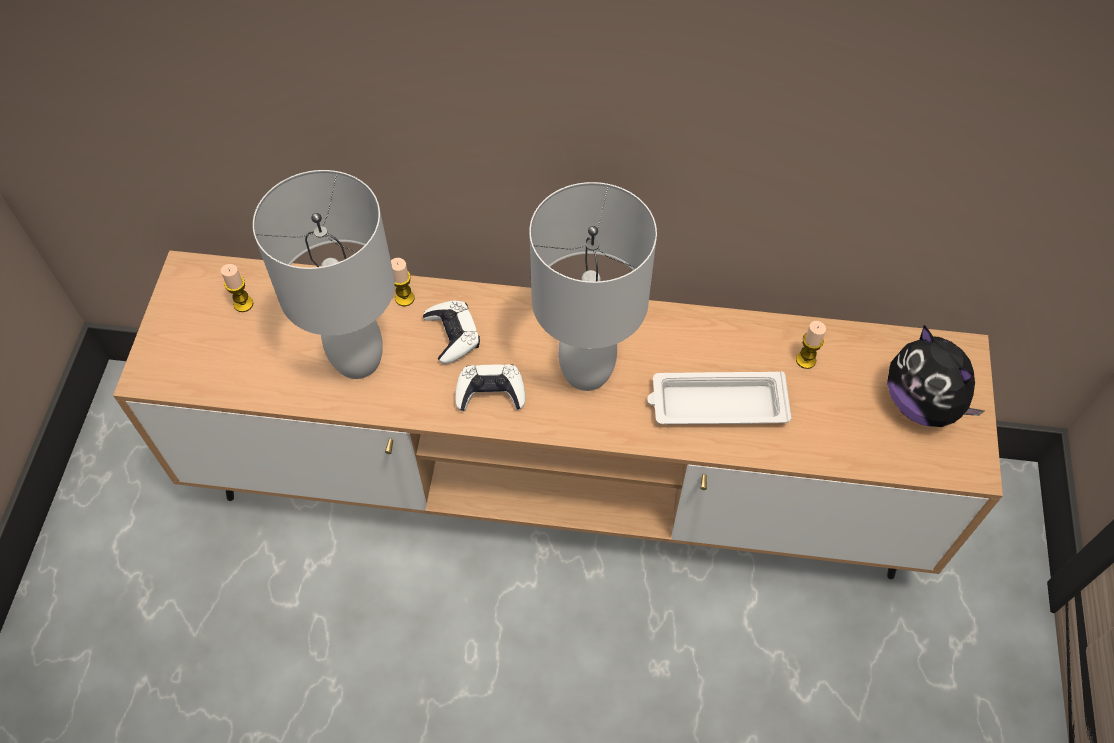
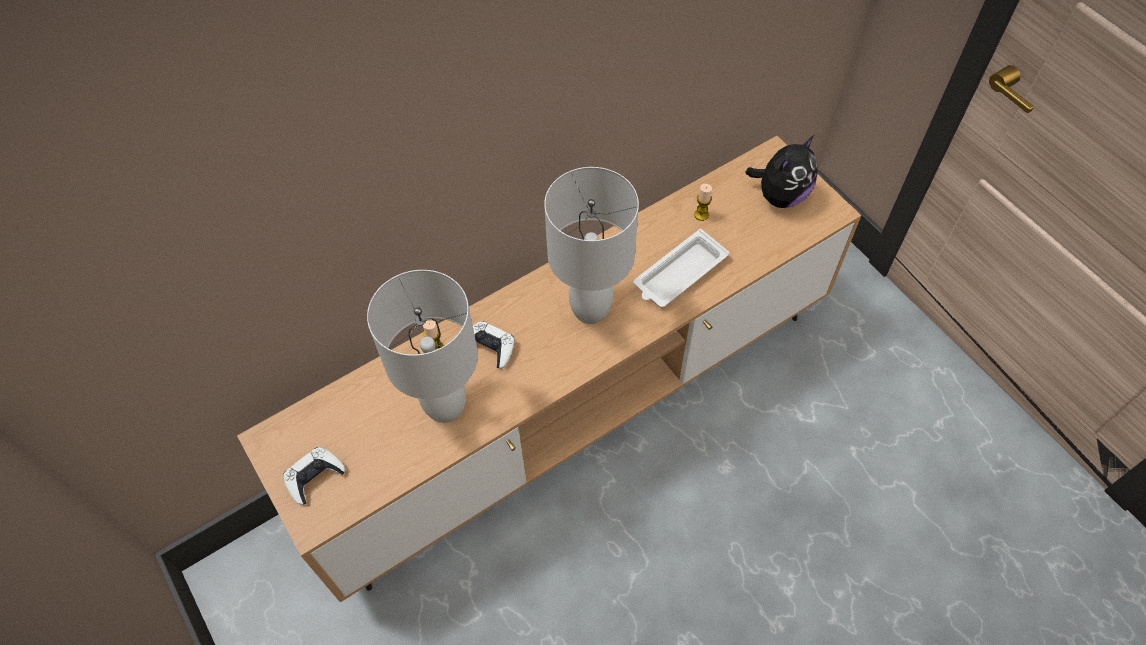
camera: 40 degrees left, 0 degrees up
(243, 304) = (330, 430): candle -> none
(490, 392) = (547, 363): white game controller -> white game controller (314, 477)
(921, 403) = (780, 195): plush toy -> plush toy turned 60 degrees counterclockwise

